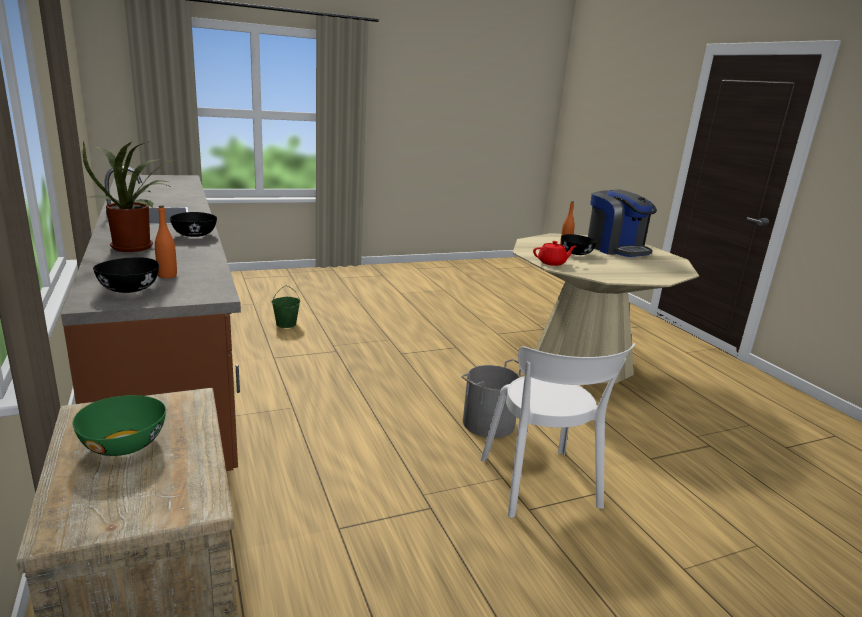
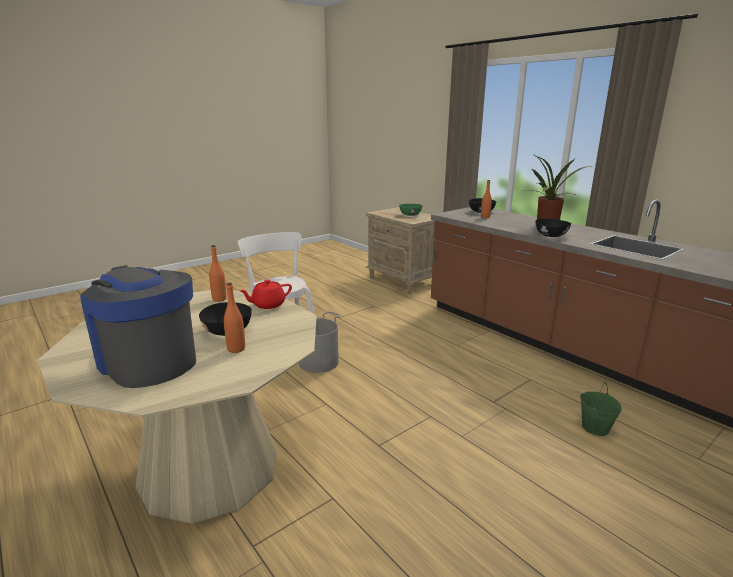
camera: 165 degrees right, 0 degrees up
(598, 273) = (219, 299): none -> orange bottle

